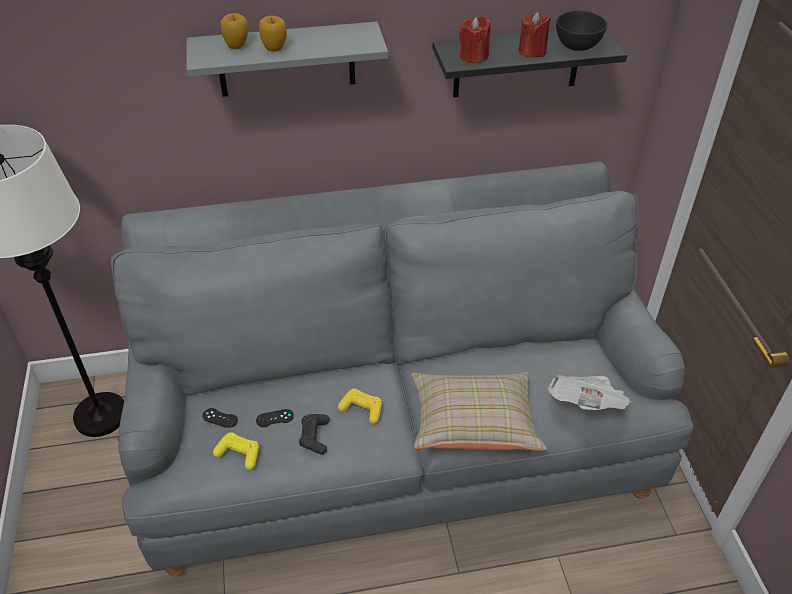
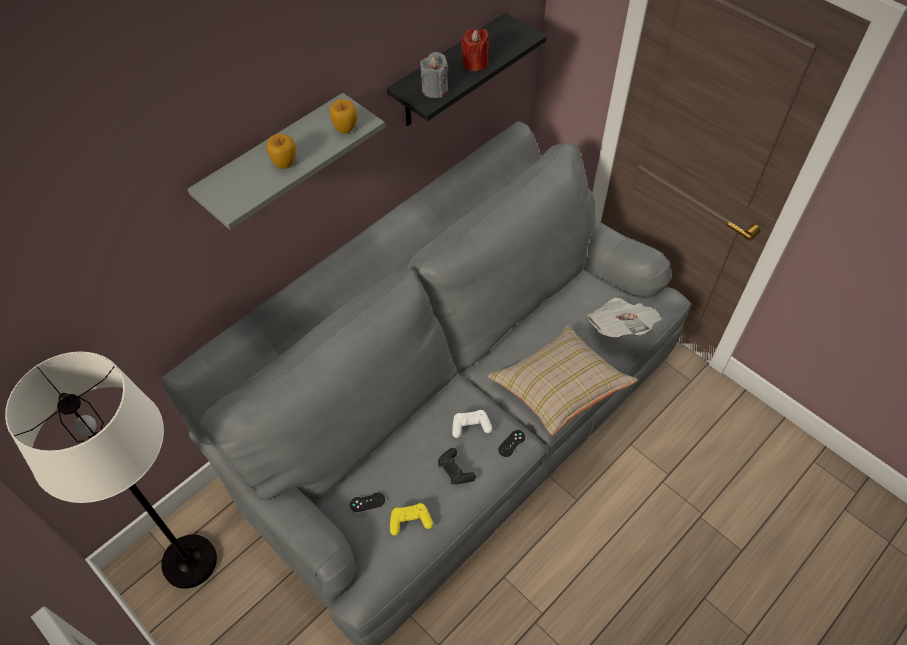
camera: 35 degrees left, 10 degrees up
(237, 46) = (247, 176): apple -> apple (345, 128)
(275, 418) = (411, 475): black game controller -> black game controller (511, 443)
(362, 409) = (470, 426): yellow game controller -> white game controller
(473, 57) = (434, 89): red candle -> grey candle
(578, 47) = (505, 44): black bowl -> none

